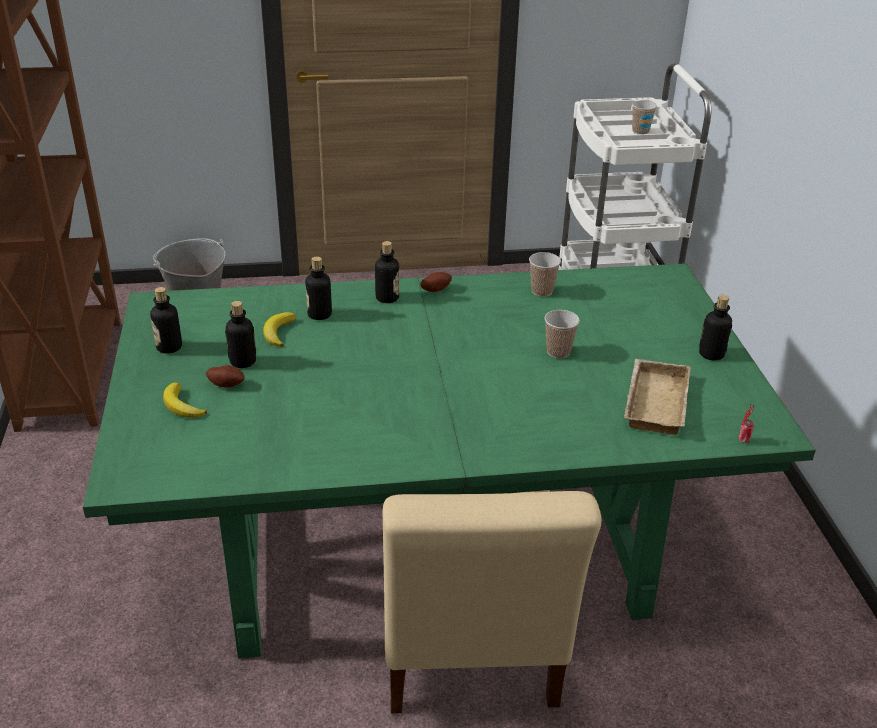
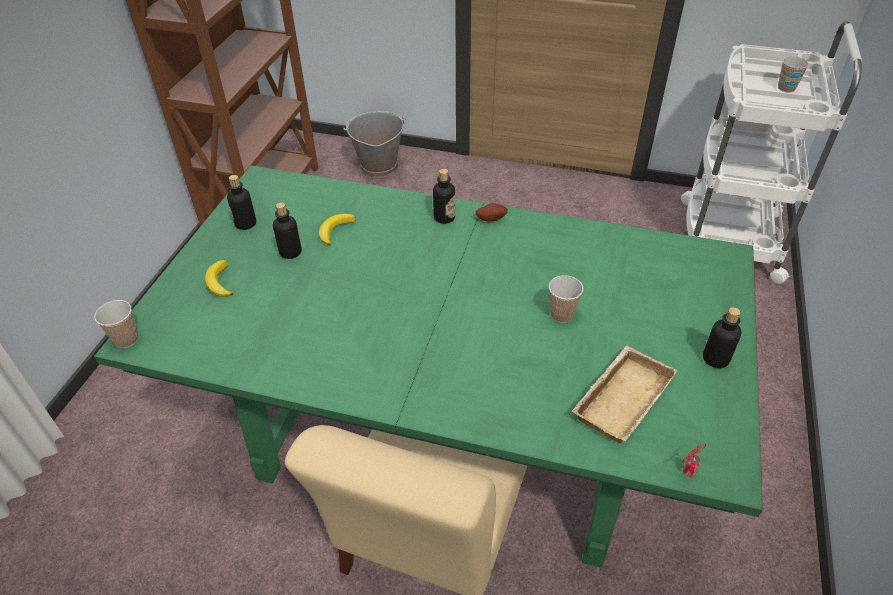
camera: 25 degrees right, 10 degrees up
(227, 384) = (265, 271): potato -> none
(319, 314) = (378, 221): bottle -> none
(542, 291) = (587, 244): cup -> cup (126, 339)

